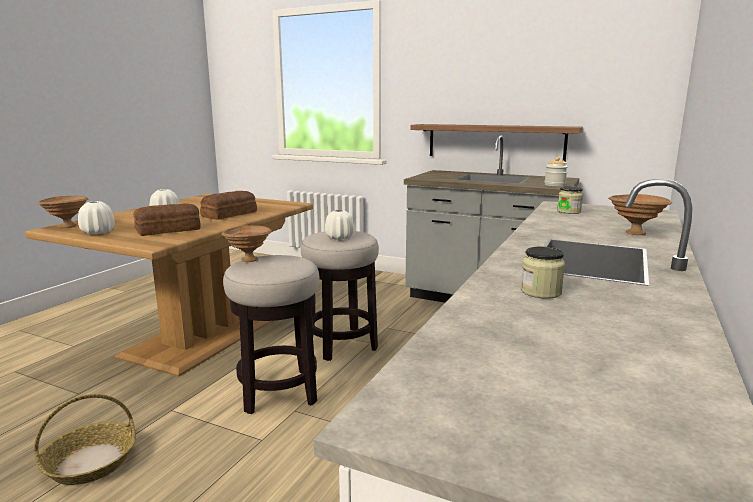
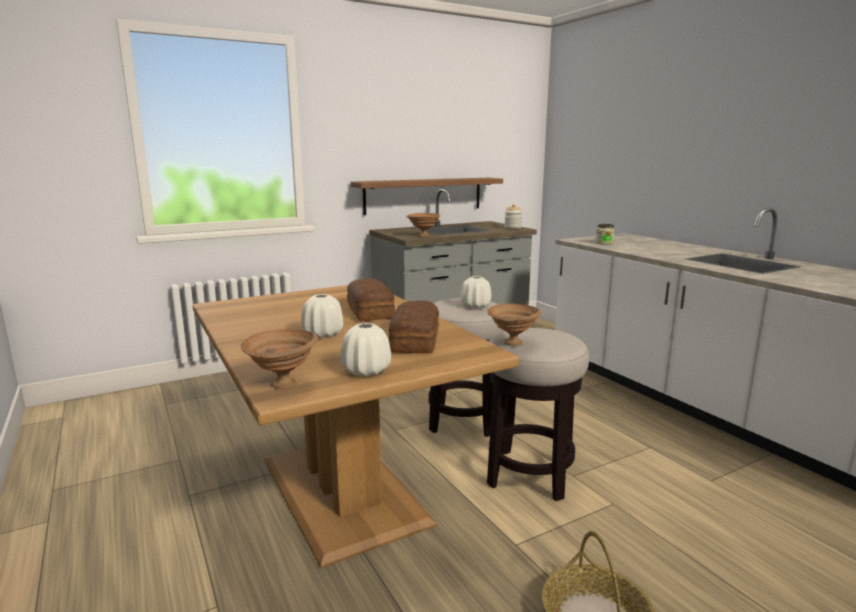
camera: 55 degrees left, 0 degrees up
(540, 292) = (813, 279): jar -> none
(633, 233) = (680, 247): brown bowl -> brown bowl (423, 236)

